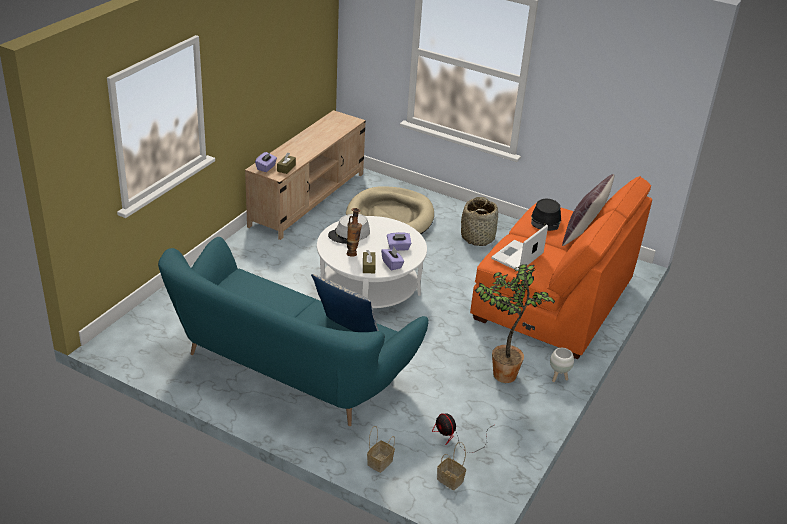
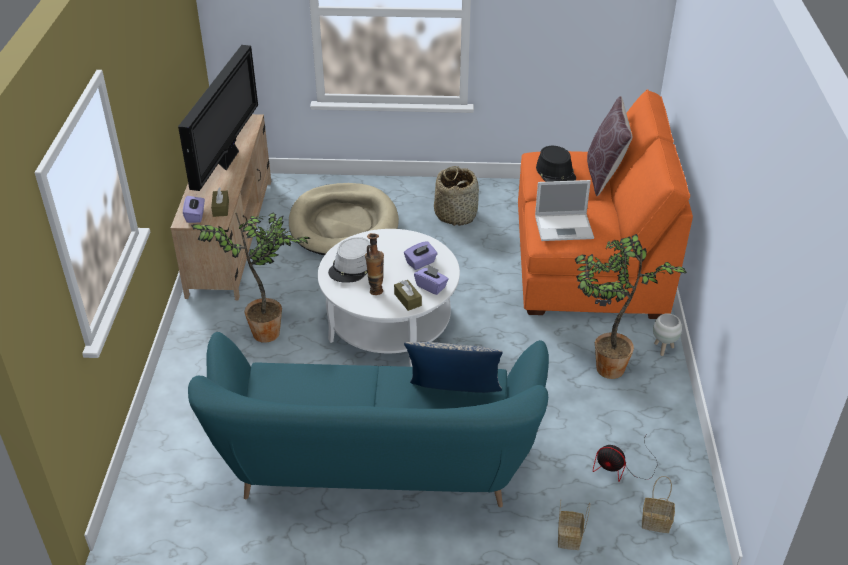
camera: 25 degrees left, 5 degrees up
(285, 265) = (269, 331): none -> potted plant
(317, 140) = (229, 158): none -> television
(517, 257) = (565, 227): laptop -> laptop turned 105 degrees counterclockwise

